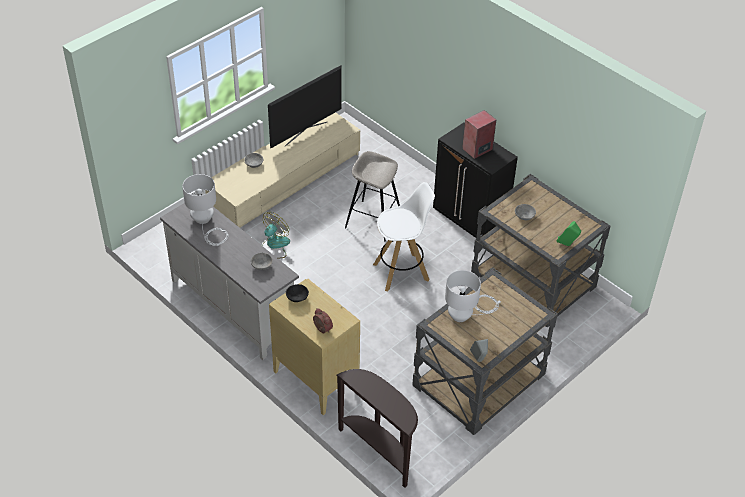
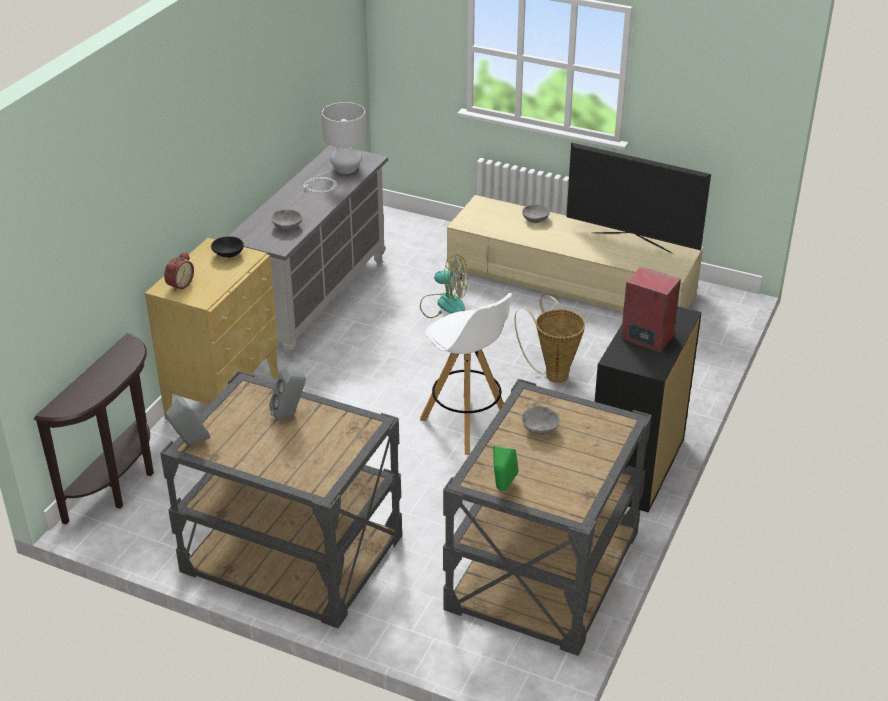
camera: 70 degrees right, 10 degrees down
(373, 220) = (553, 373): grey stool -> basket
(470, 311) = (289, 415): grey table lamp -> grey speaker

